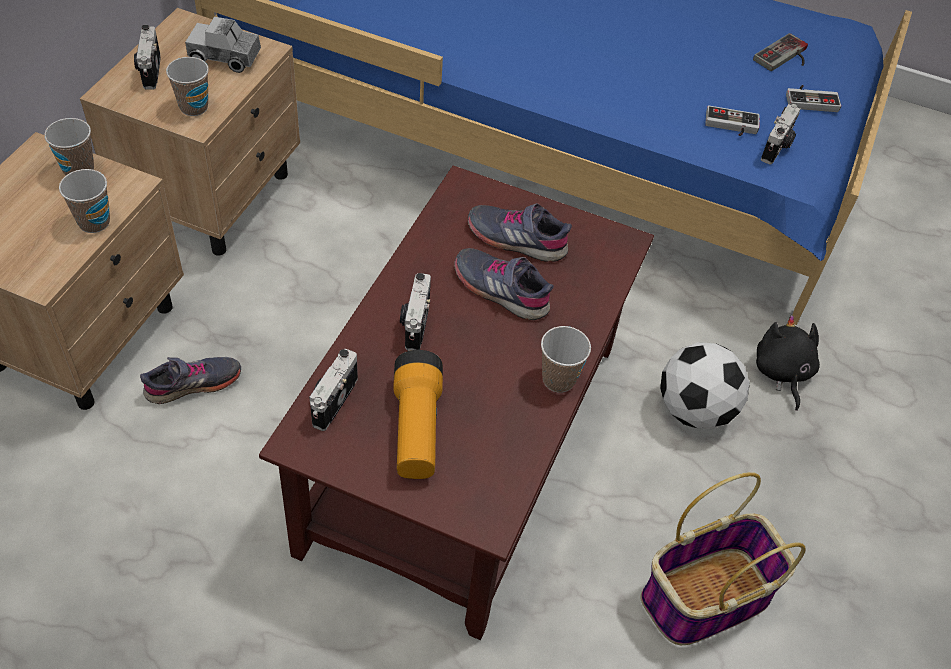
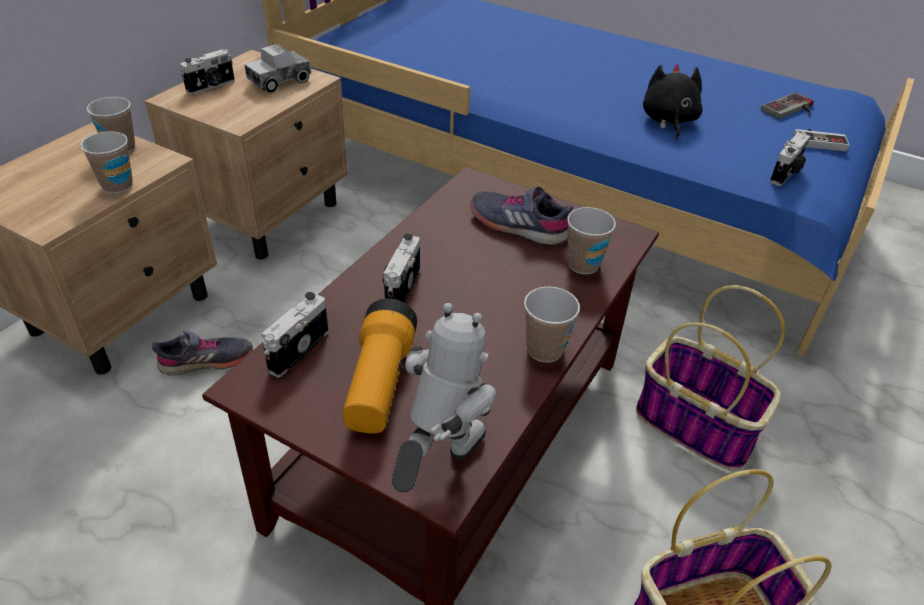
camera: 10 degrees right, 10 degrees down
(149, 71) = (211, 86): camera -> camera turned 135 degrees counterclockwise
(194, 107) = (240, 112): cup -> cup (583, 265)
(225, 57) = (280, 81): toy truck -> toy truck turned 60 degrees counterclockwise
(483, 499) = (439, 463): none -> toy robot
(501, 289) = (495, 265): grey shoe -> none
(694, 410) = (697, 426): football -> basket
(731, 126) = (739, 155): game controller -> none
(782, 372) = (789, 398): black plush toy -> black plush toy (668, 121)

